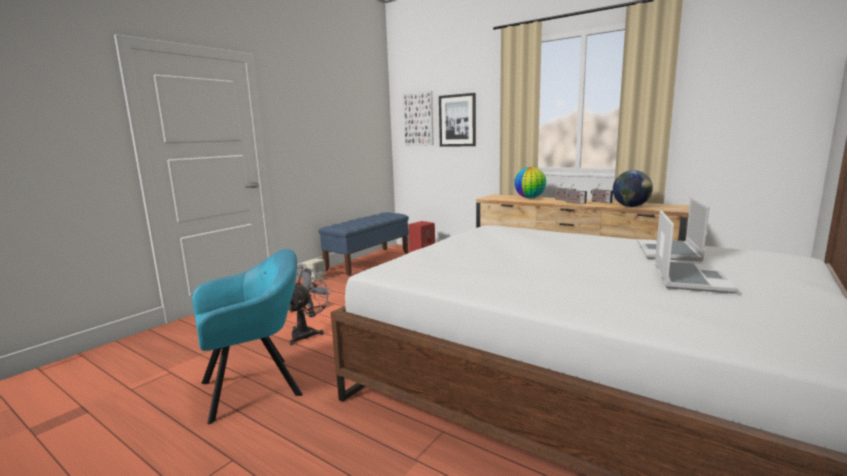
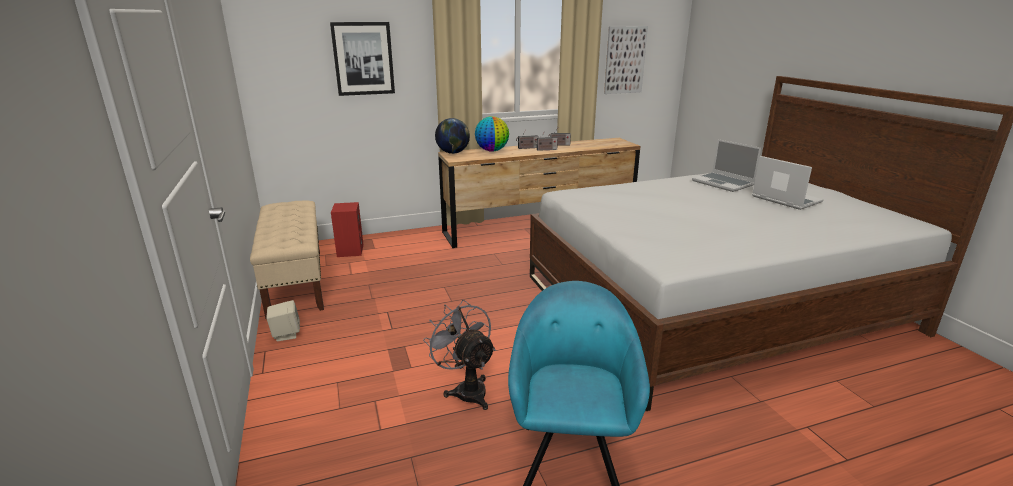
camera: 55 degrees left, 10 degrees up
(368, 261) = (295, 281): blue bench -> beige bench
(418, 119) = (293, 55): picture -> picture (625, 60)
(631, 206) = (595, 146): globe -> globe (453, 153)

